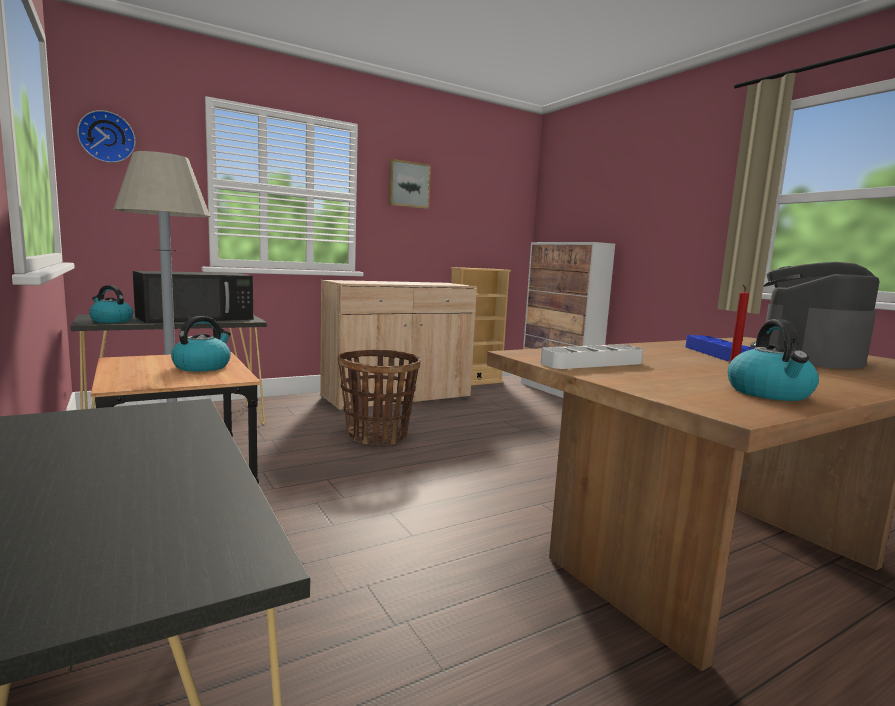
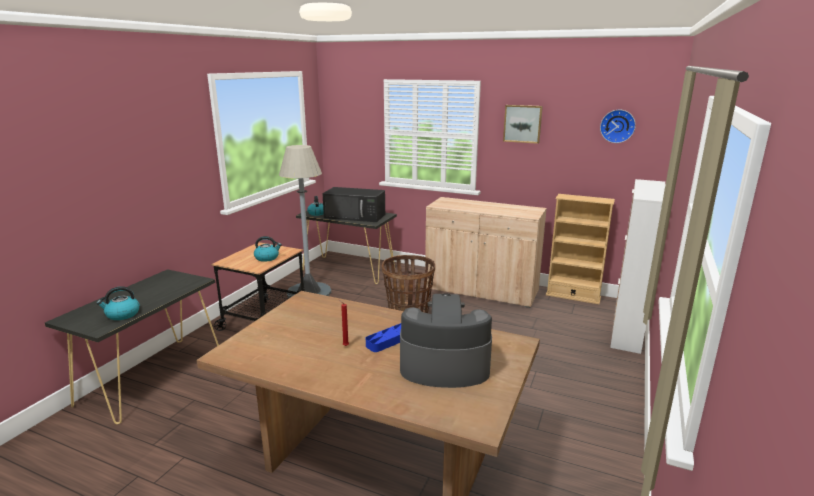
camera: 55 degrees right, 10 degrees up
(107, 137) = (339, 110): wall clock -> wall clock (617, 126)
(592, 363) = (301, 314): grey tray -> none
(770, 393) = (275, 359): kettle -> kettle (122, 314)

